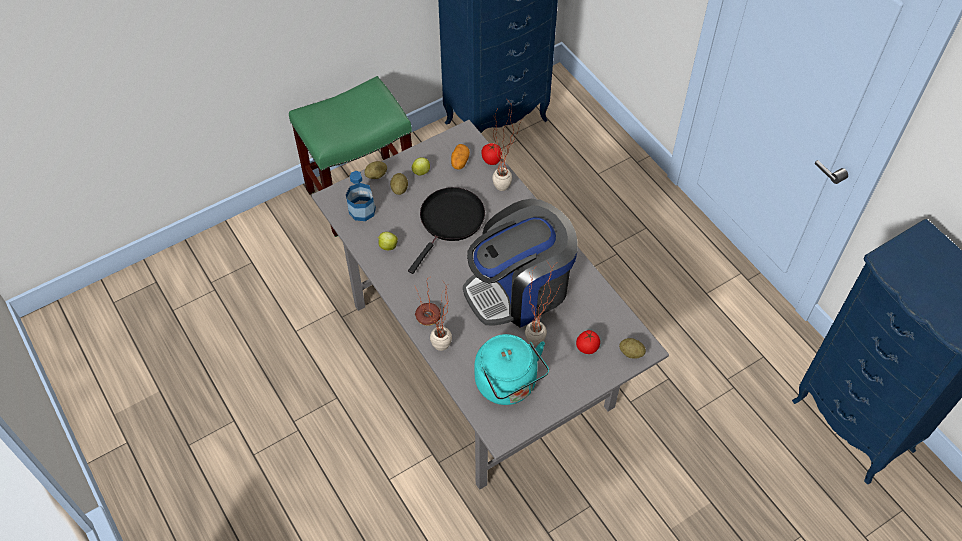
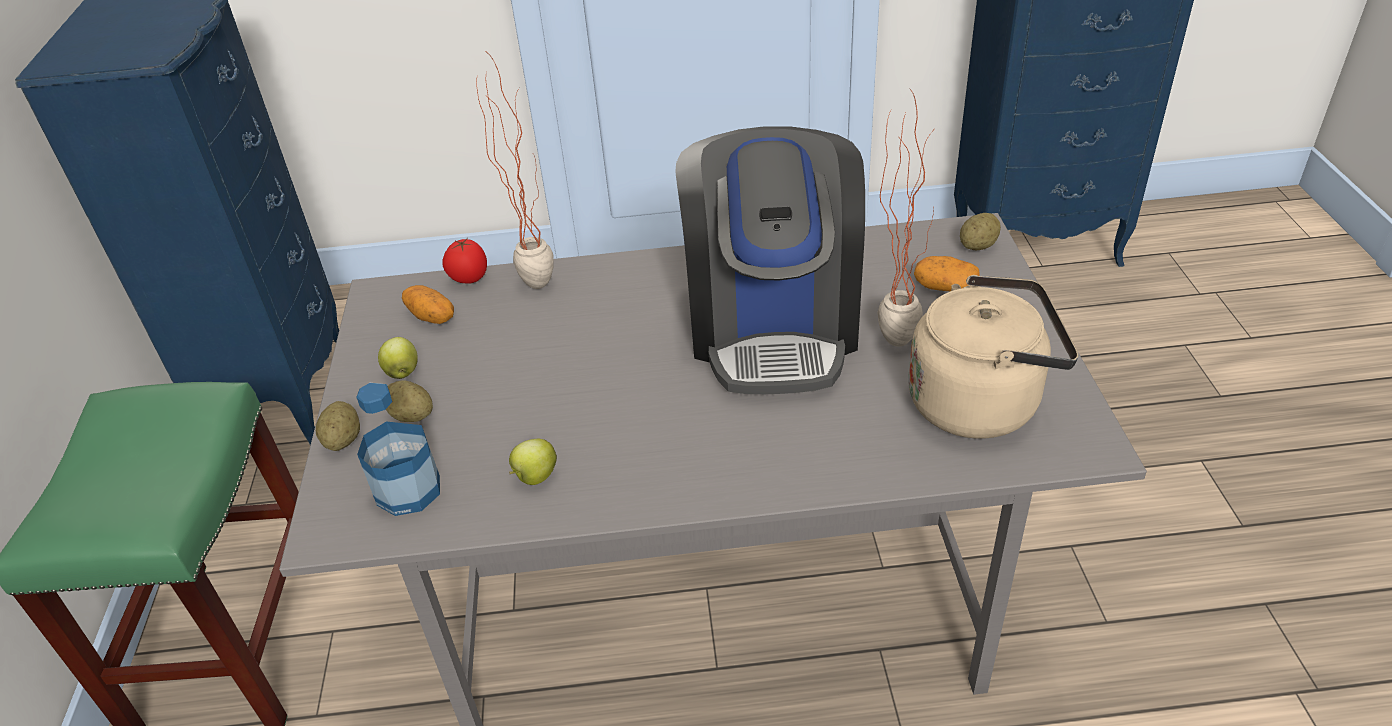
camera: 60 degrees left, 15 degrees down
(428, 316) = (755, 468): donut -> none
(434, 348) = (840, 481): potted plant -> none
(450, 221) = (553, 368): black frying pan -> none
(508, 385) = (981, 402): turquoise kettle -> beige kettle
(587, 348) = (945, 287): tomato -> potato

